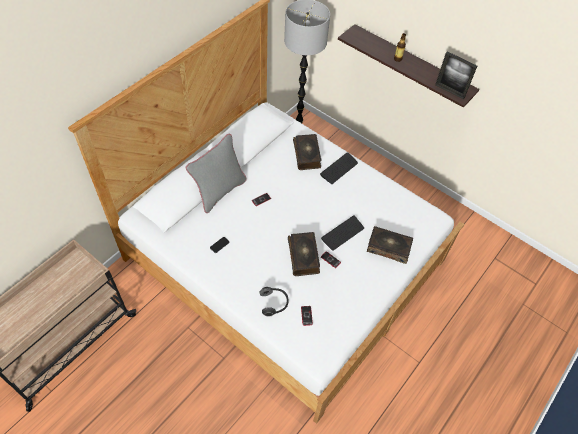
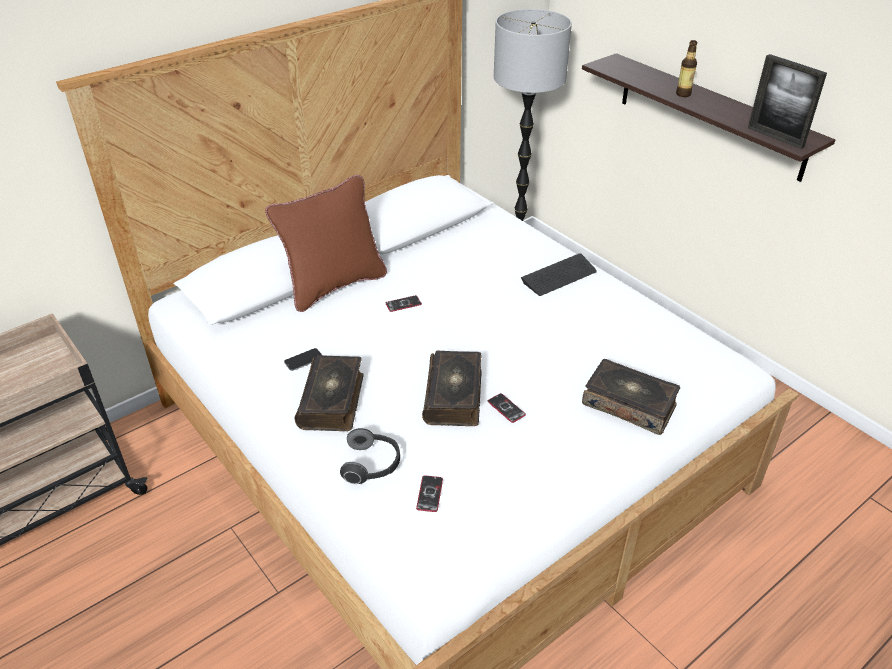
camera: 15 degrees right, 15 degrees down
(219, 191) = (334, 285): grey pillow -> brown pillow
(307, 155) = (506, 252): book -> book (333, 401)
(342, 233) = (541, 370): keyboard -> none

